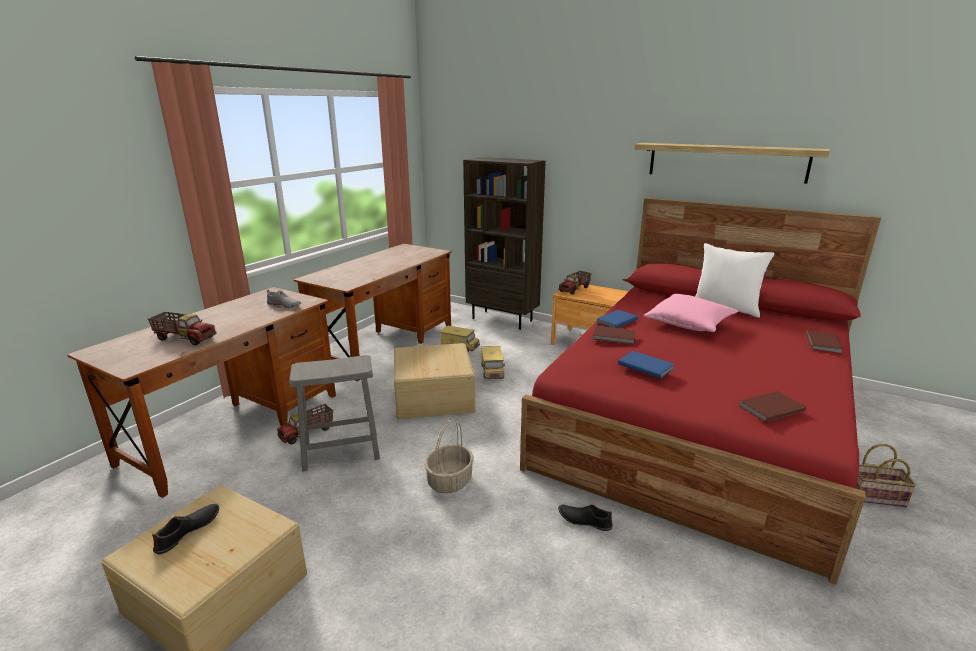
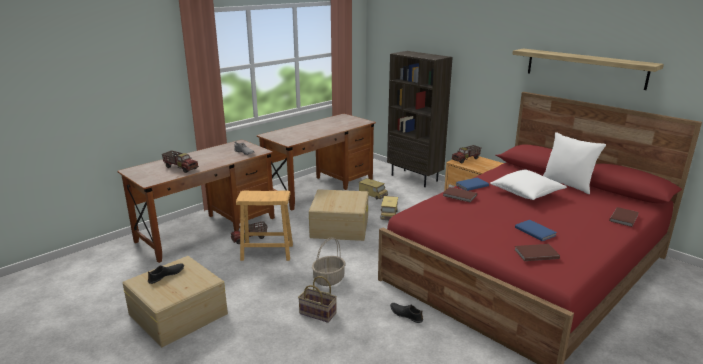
camera: 15 degrees right, 0 degrees up
(341, 451) = (267, 252): grey stool -> brown stool
(645, 366) = (466, 217): blue book -> blue book (535, 231)
(689, 324) = (527, 193): pink pillow -> white pillow
(873, 496) = (632, 335): basket -> basket (316, 313)

